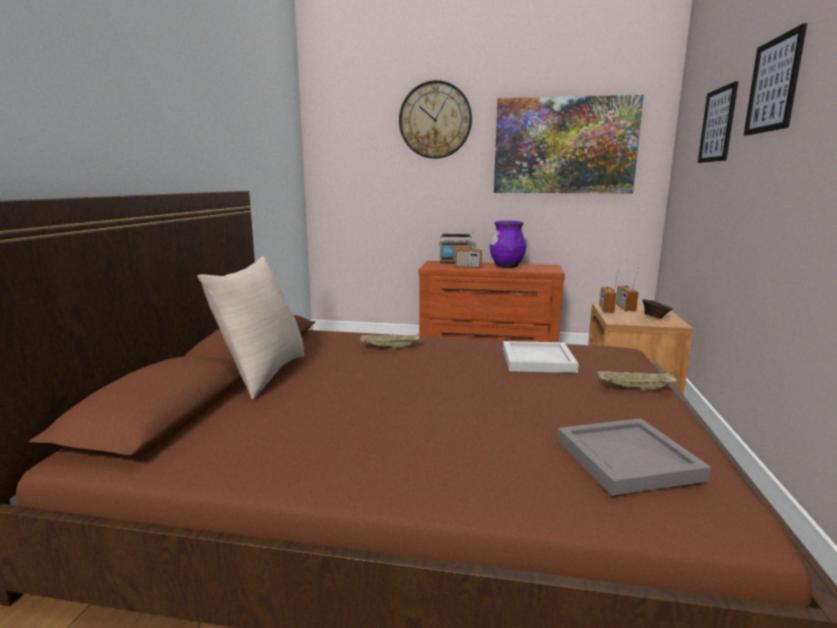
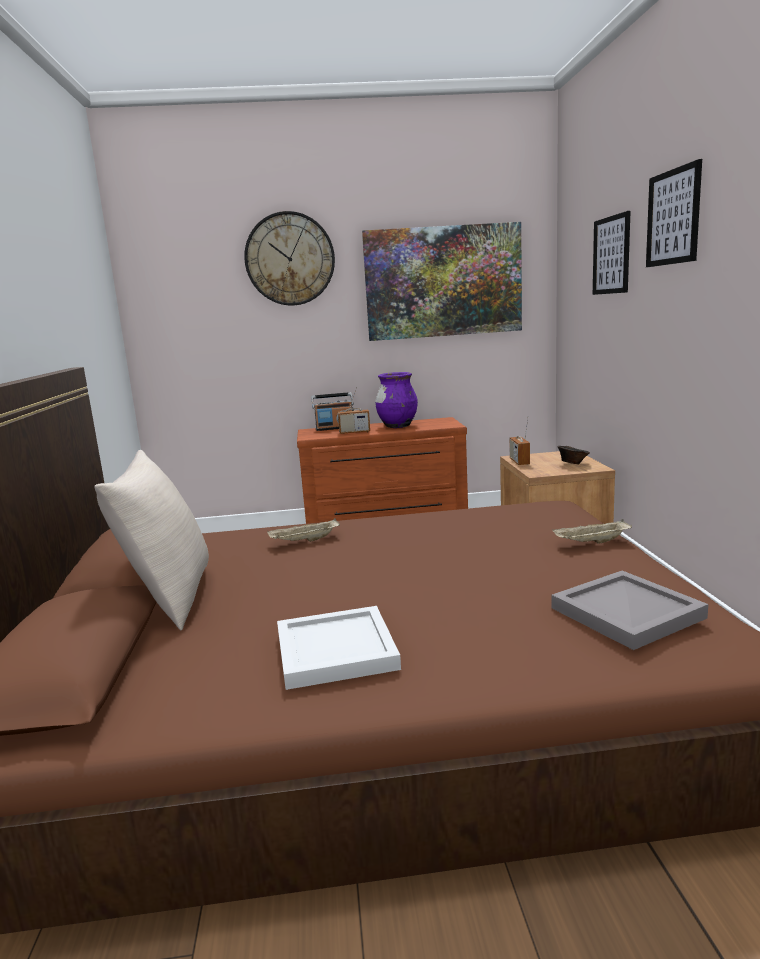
camera: 15 degrees left, 0 degrees up
(536, 360) = (476, 528): white tray -> white tray (333, 650)
(625, 308) = (537, 457): radio -> none

